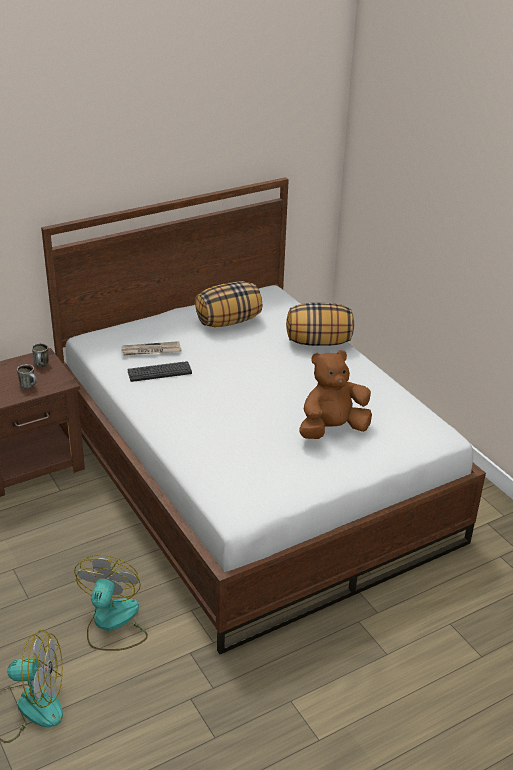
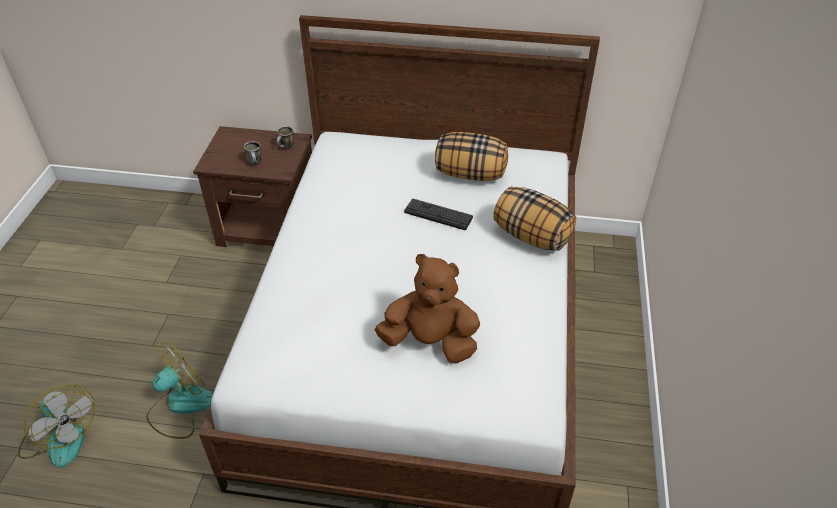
camera: 40 degrees right, 10 degrees up
(151, 351) = (368, 174): newspaper -> none
(159, 372) = (350, 199): keyboard -> keyboard (438, 215)

